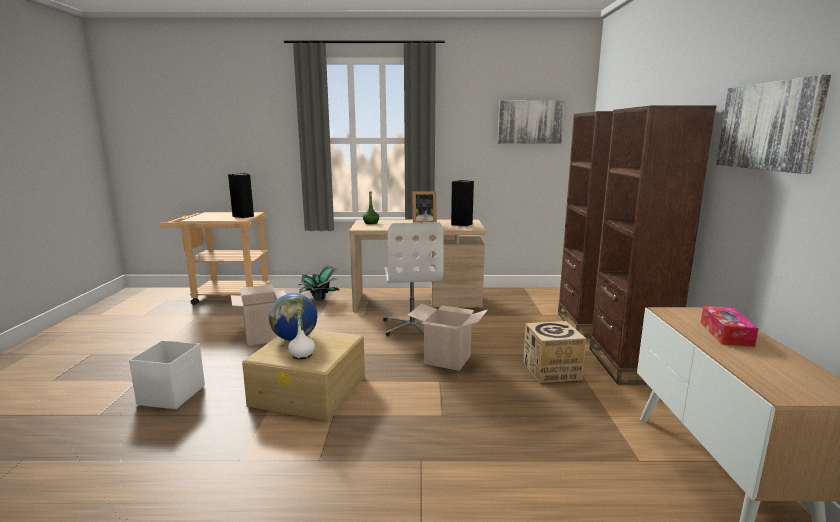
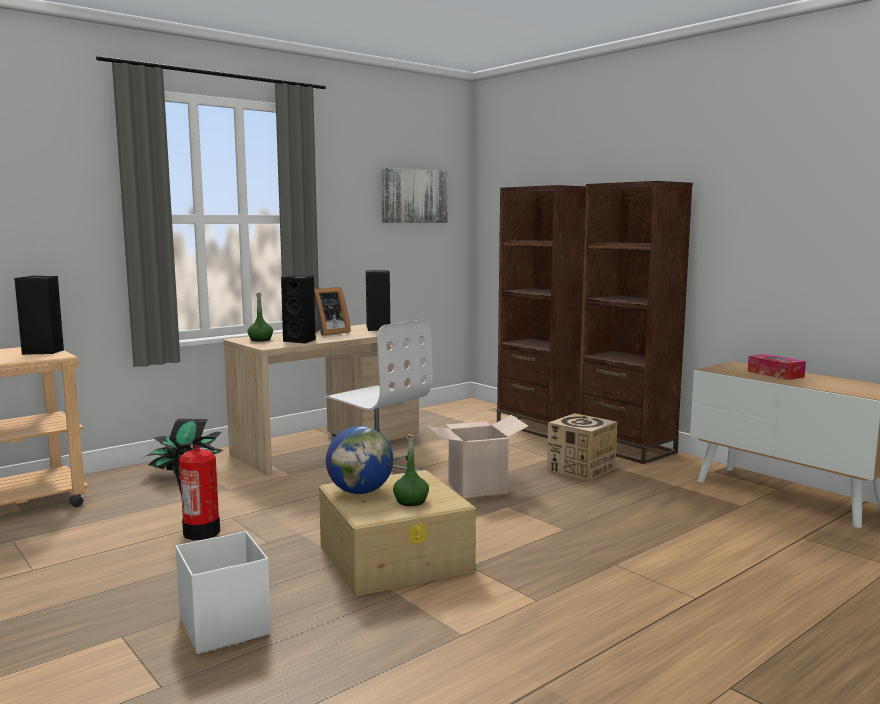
camera: 40 degrees left, 5 degrees down
(263, 336) = (201, 532): cardboard box -> fire extinguisher
(302, 355) = (411, 501): white bottle -> green bottle
(388, 227) = (301, 341): none -> black speaker
(769, 126) = (759, 201): picture -> none

